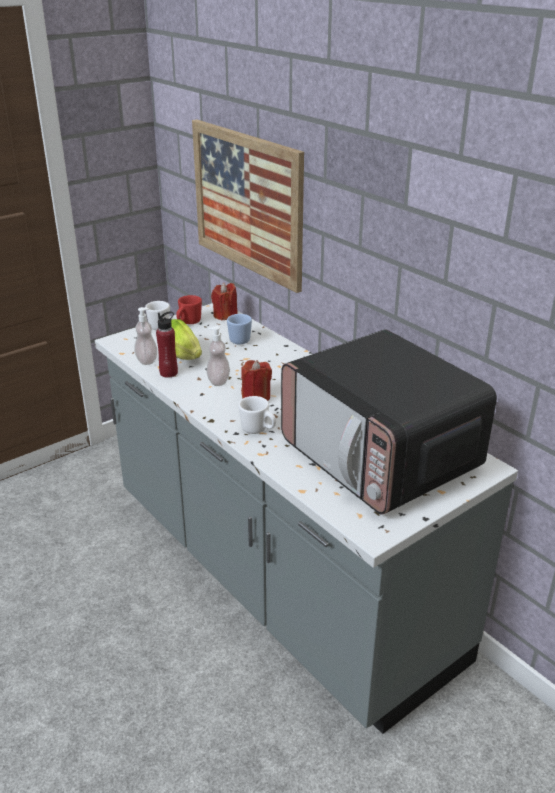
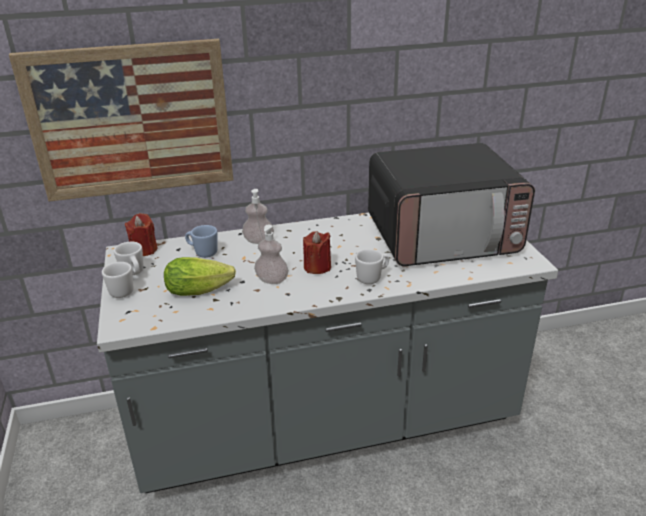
camera: 65 degrees left, 0 degrees up
(146, 360) = (189, 314): soap dispenser -> soap dispenser (258, 241)
(168, 373) = (229, 305): red bottle -> none
(188, 323) = (134, 273): red mug -> white mug

